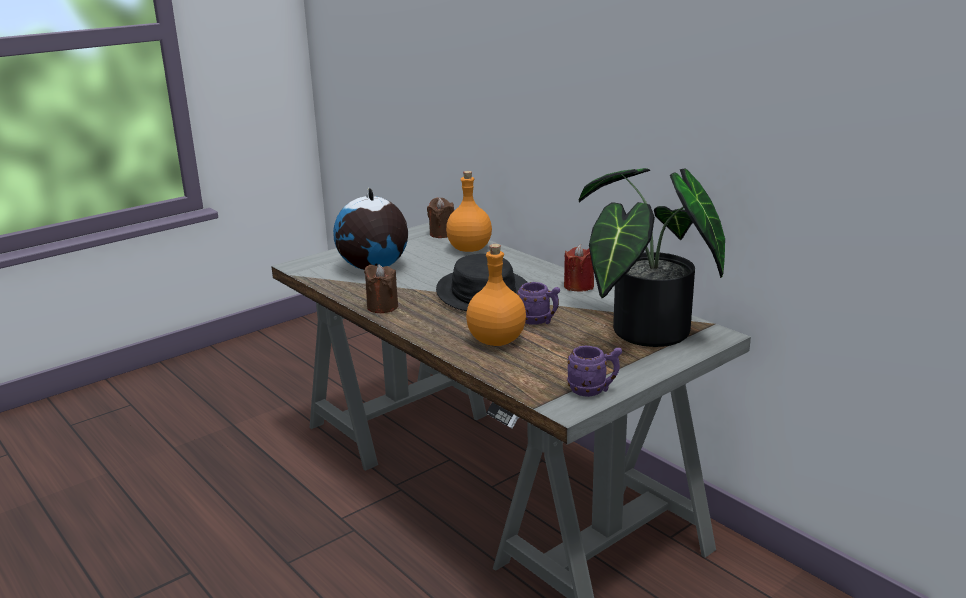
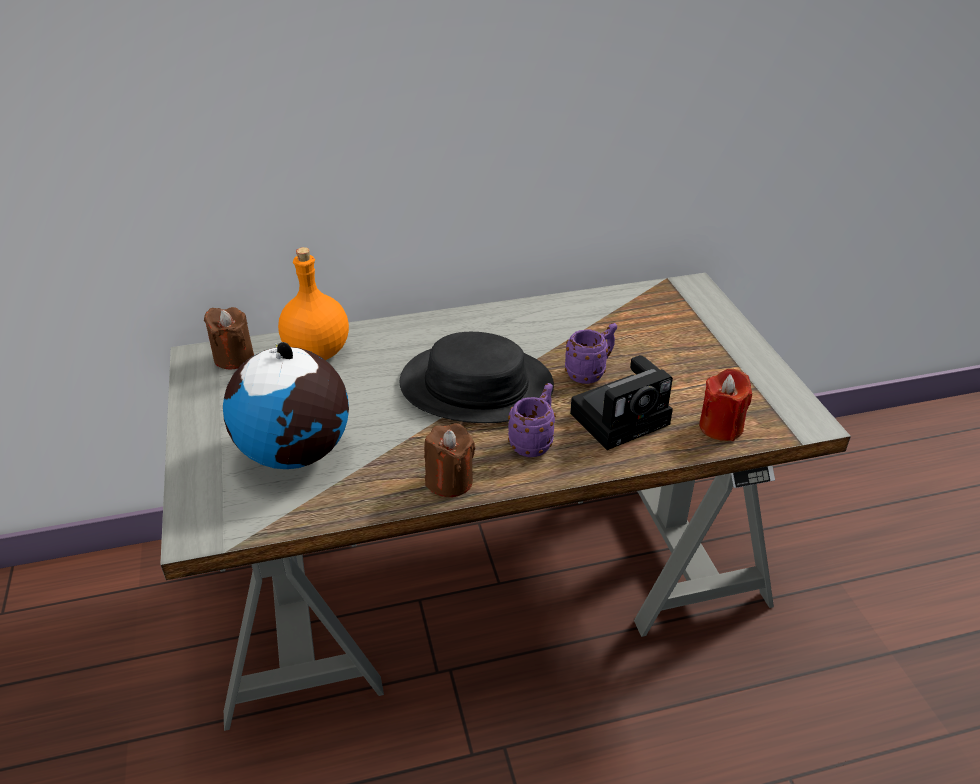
camera: 65 degrees left, 15 degrees up
(497, 340) = (622, 417): orange bottle -> camera
(578, 286) = (515, 317): red candle -> red candle (720, 427)
(593, 390) = (778, 393): purple mug -> purple mug (534, 442)
(642, 333) = (664, 322): potted plant -> none

